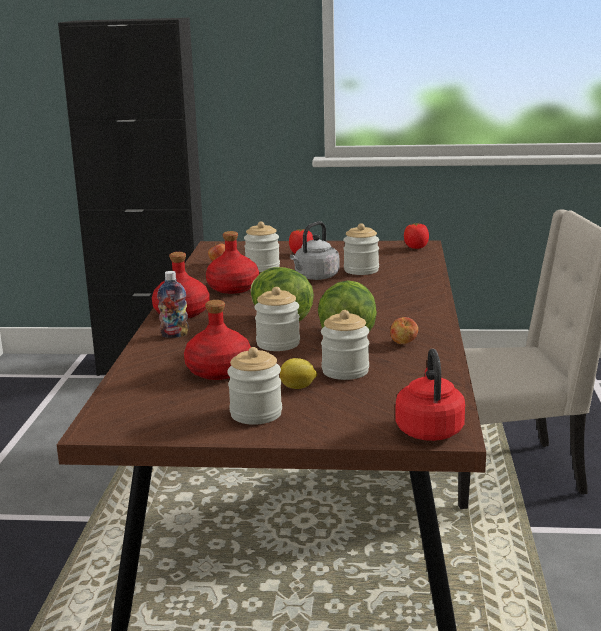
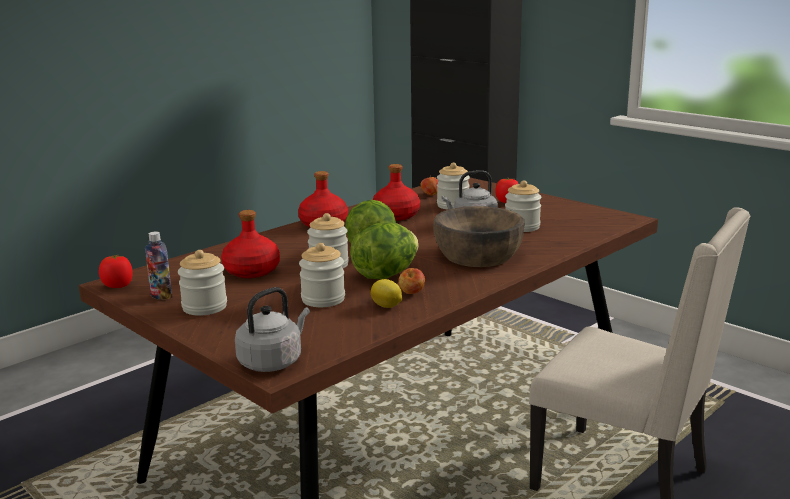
camera: 40 degrees right, 0 degrees up
(174, 335) = (284, 238): bottle -> bottle (161, 296)
(298, 387) = (268, 299): lemon -> lemon (387, 306)
(382, 300) = (478, 255): none -> brown bowl
(416, 247) = (617, 220): tomato -> tomato (118, 286)
(429, 429) = (273, 361): red kettle -> grey kettle

